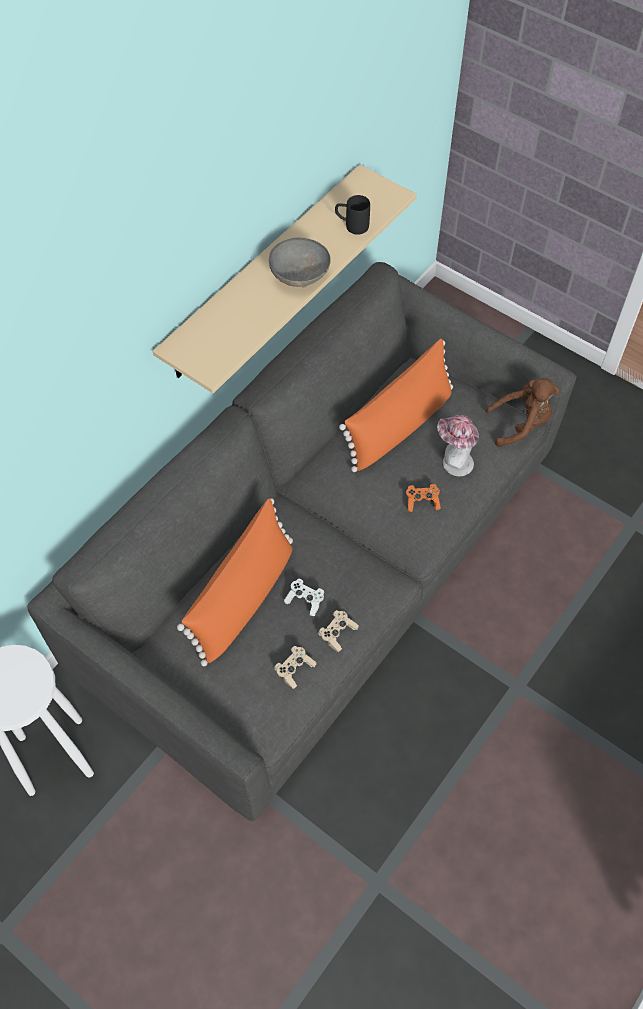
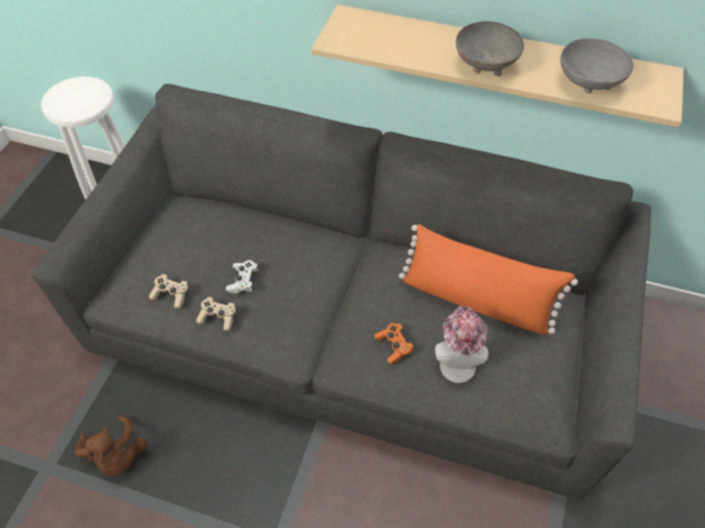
camera: 70 degrees right, 5 degrees down
(244, 598) = (232, 237): orange pillow -> none
(351, 225) = (587, 83): black mug -> grey bowl
(521, 424) = (547, 419): brown plush toy -> brown plush toy (117, 456)

